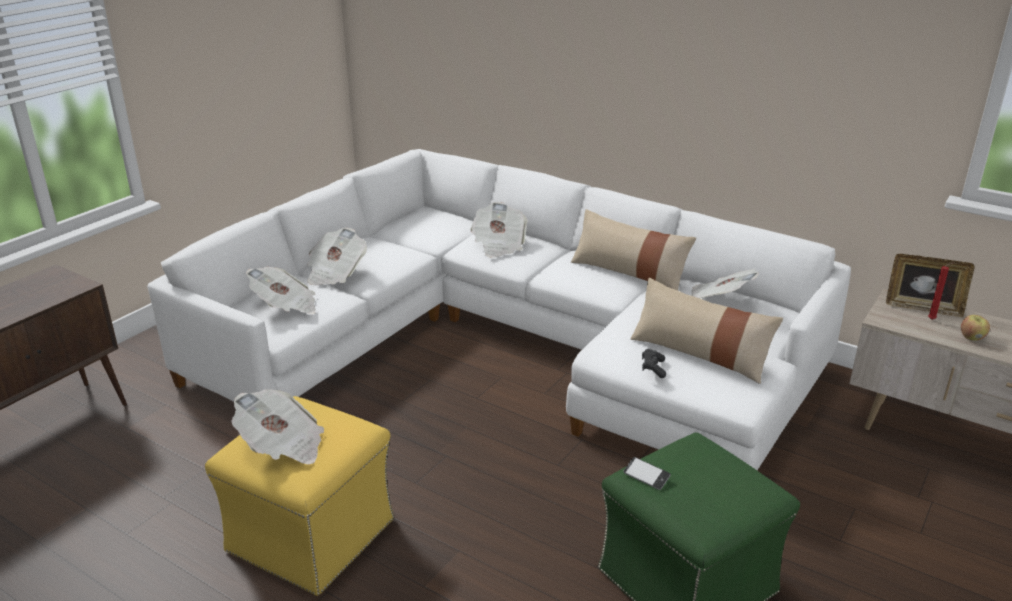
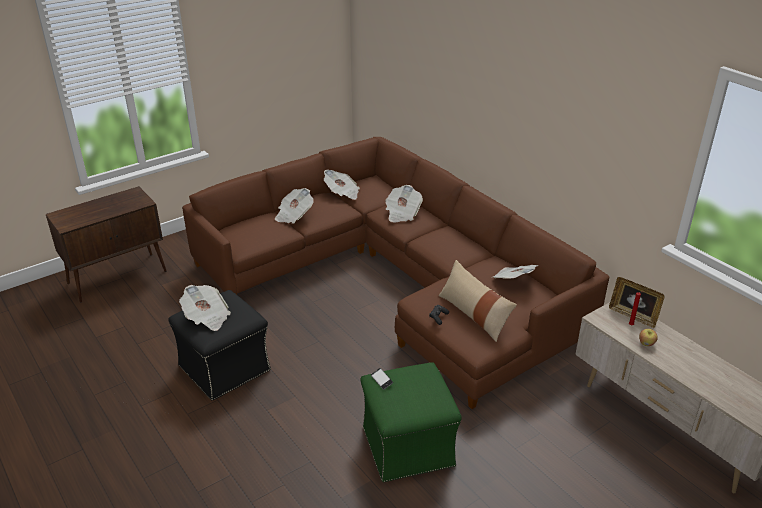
camera: 20 degrees right, 5 degrees up
(286, 306) = (254, 233): newspaper -> newspaper (342, 193)
(312, 534) = (225, 367): yellow ottoman -> black ottoman
(510, 345) = (396, 279): white sofa -> brown sofa
(629, 272) = (471, 249): beige pillow -> none

